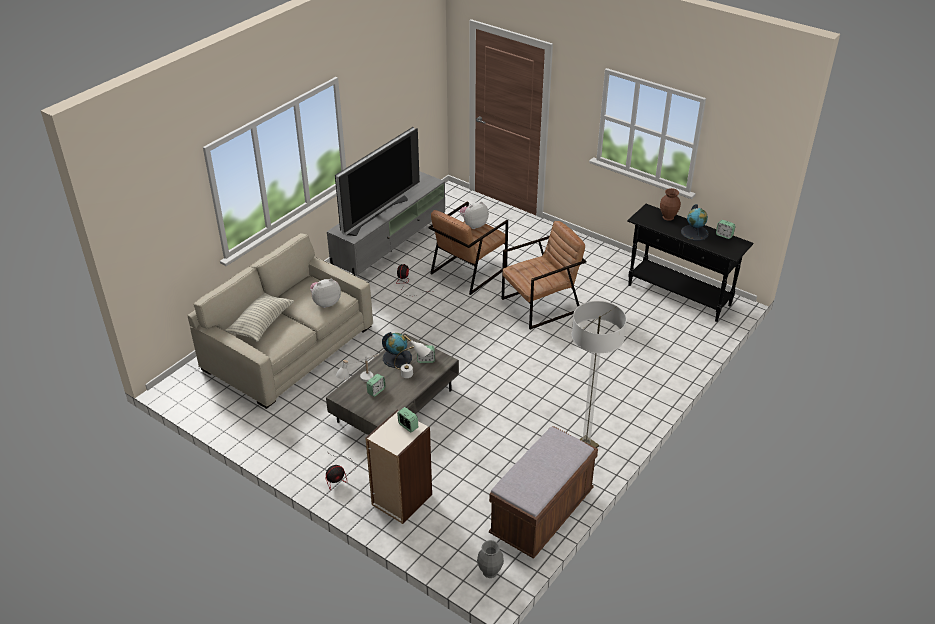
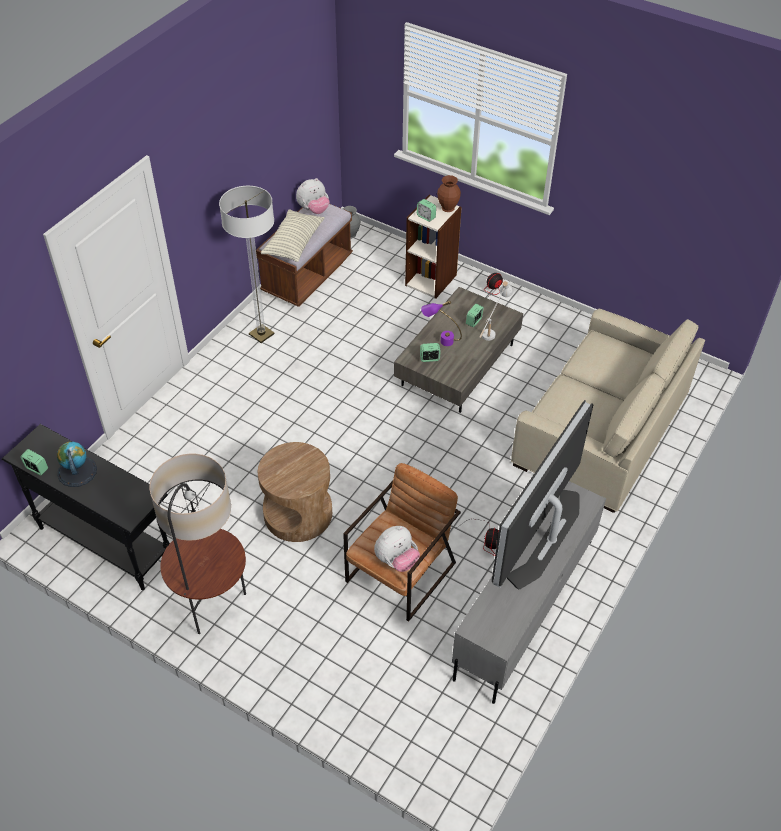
camera: 175 degrees right, 10 degrees up
(261, 323) = (625, 368): pillow -> pillow (293, 243)
(326, 303) = (563, 402): plush toy -> plush toy (313, 210)
(397, 357) = (461, 359): globe -> none
(412, 375) = (440, 340): white table lamp -> purple table lamp
(541, 305) = (297, 513): brown armchair -> brown side table
(594, 260) = (213, 606): none -> floor lamp
(668, 217) = (104, 502): brown vase -> brown vase (447, 208)

